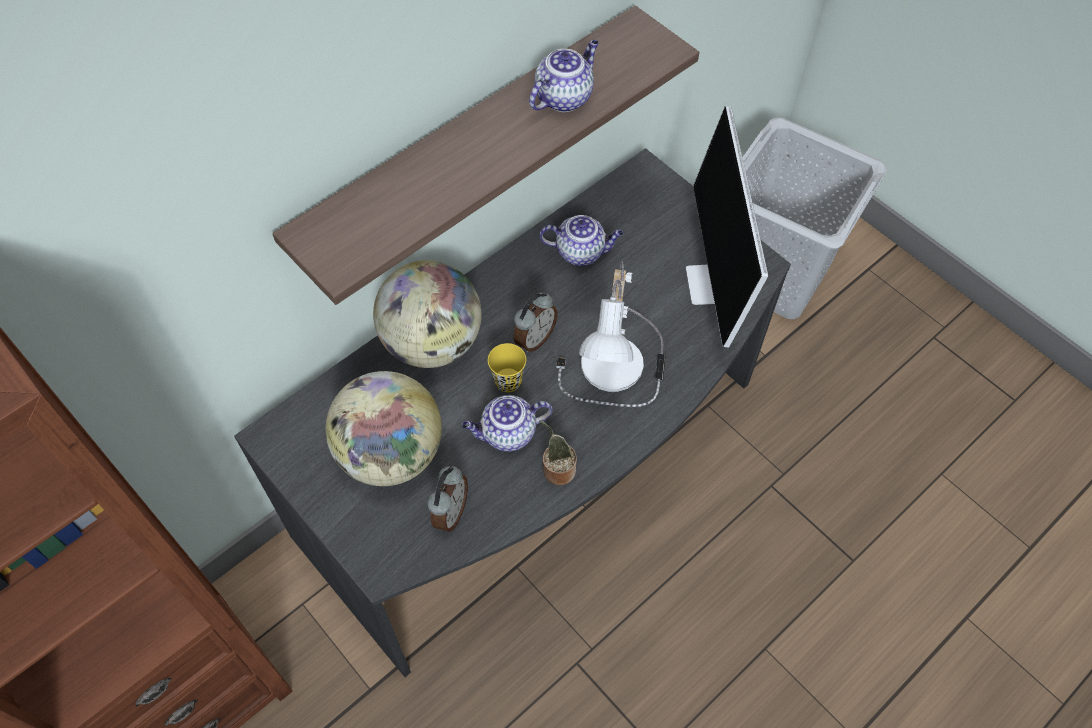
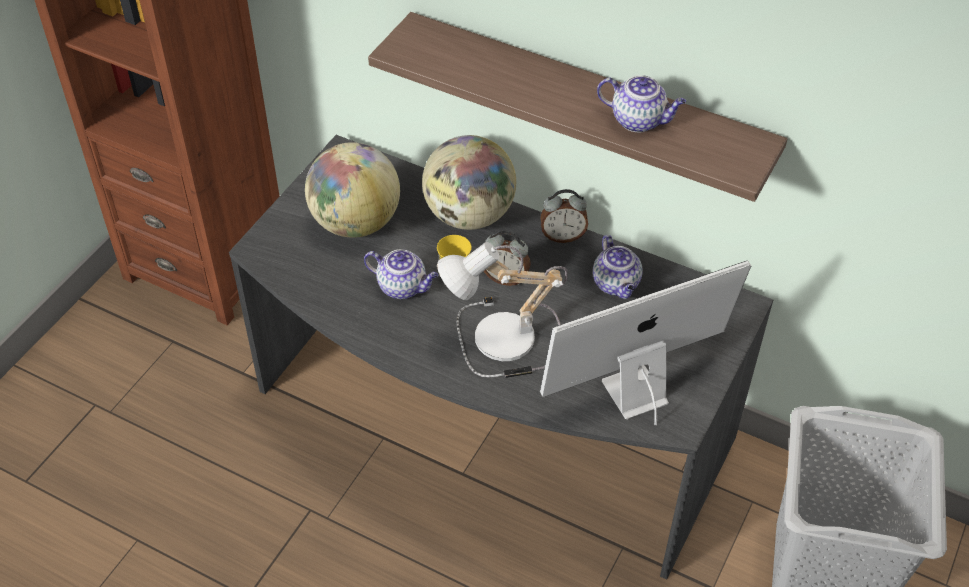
camera: 70 degrees right, 10 degrees down
(449, 512) = (318, 272): alarm clock -> alarm clock (562, 236)
(507, 434) = (403, 287): teapot -> teapot turned 150 degrees clockwise
(557, 469) = (383, 328): potted plant -> none

